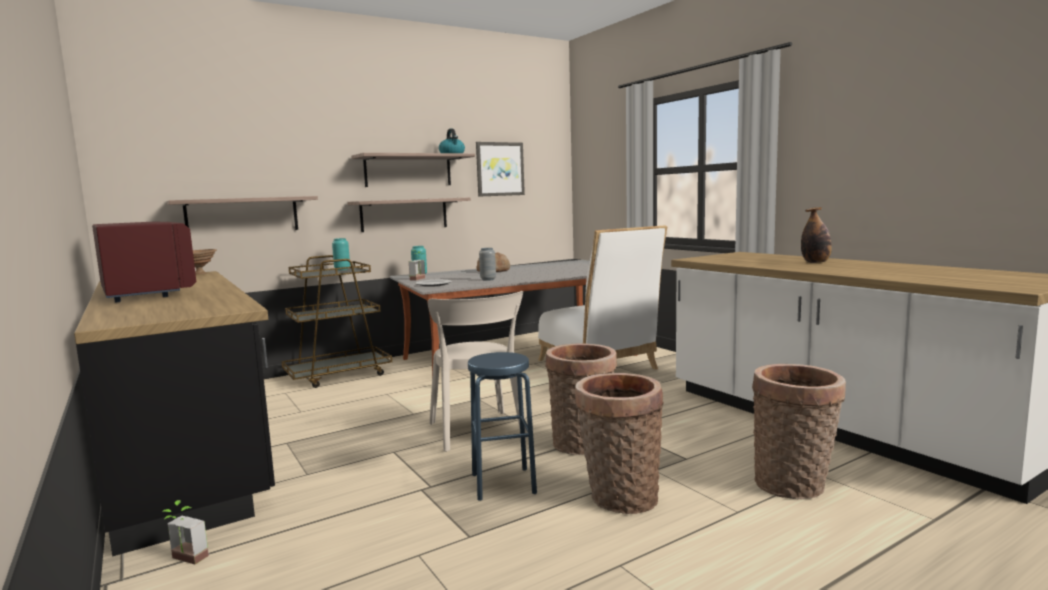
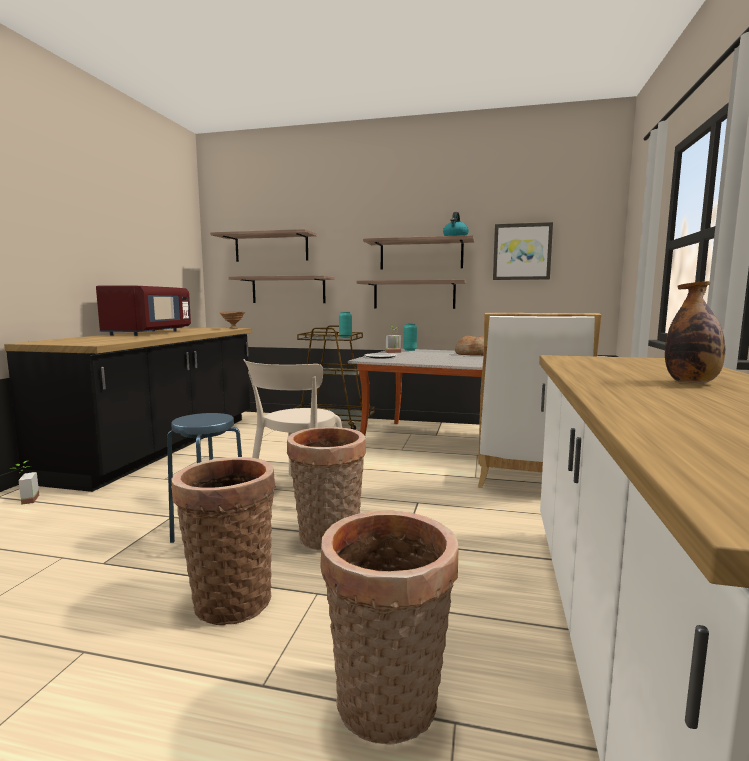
camera: 45 degrees right, 0 degrees up
(211, 158) = (271, 248): none -> shelf
(488, 279) = (432, 359): grey vase -> none

